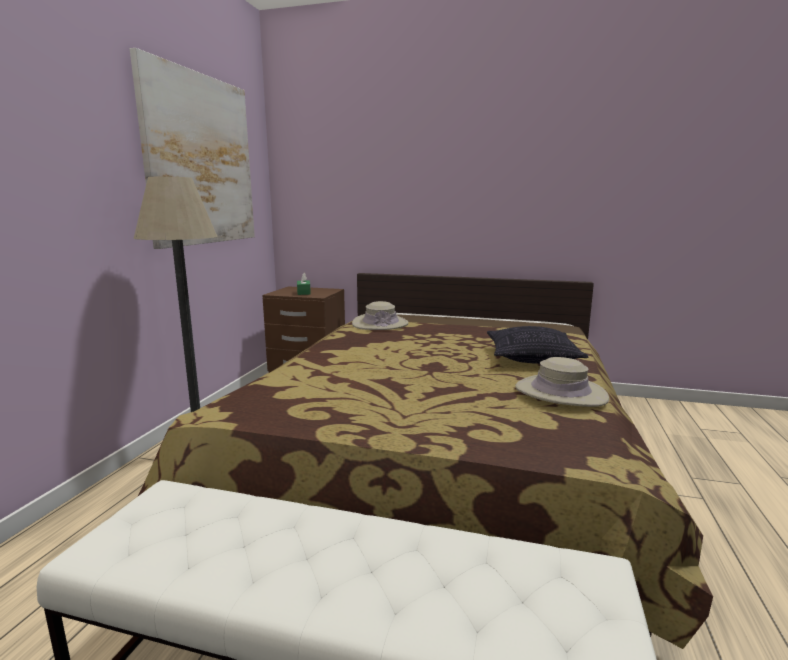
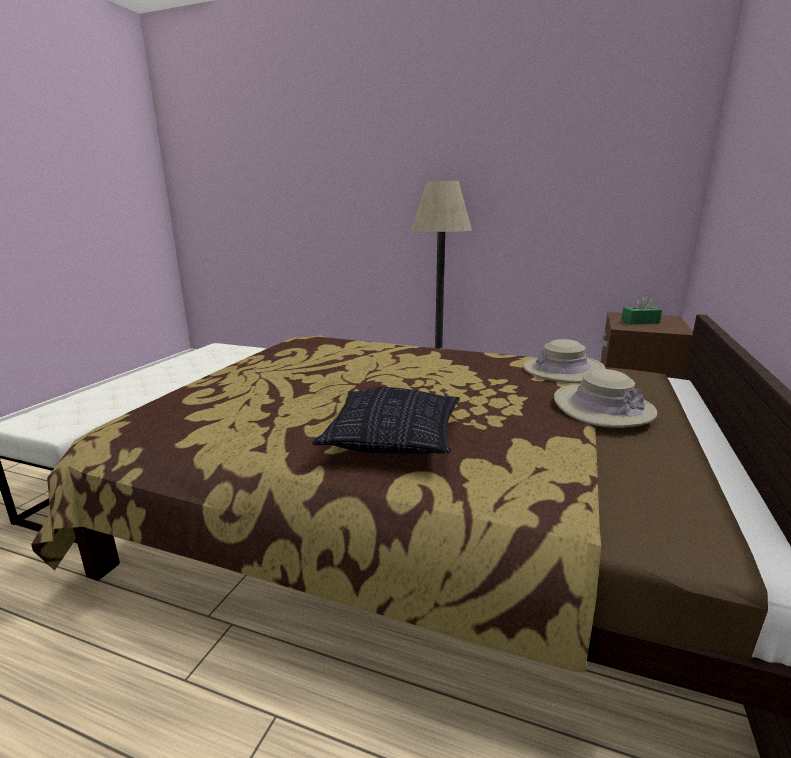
camera: 95 degrees right, 5 degrees up
(201, 160) = (553, 157): picture -> none
(560, 393) = (256, 433): beige hat -> beige hat (602, 408)

